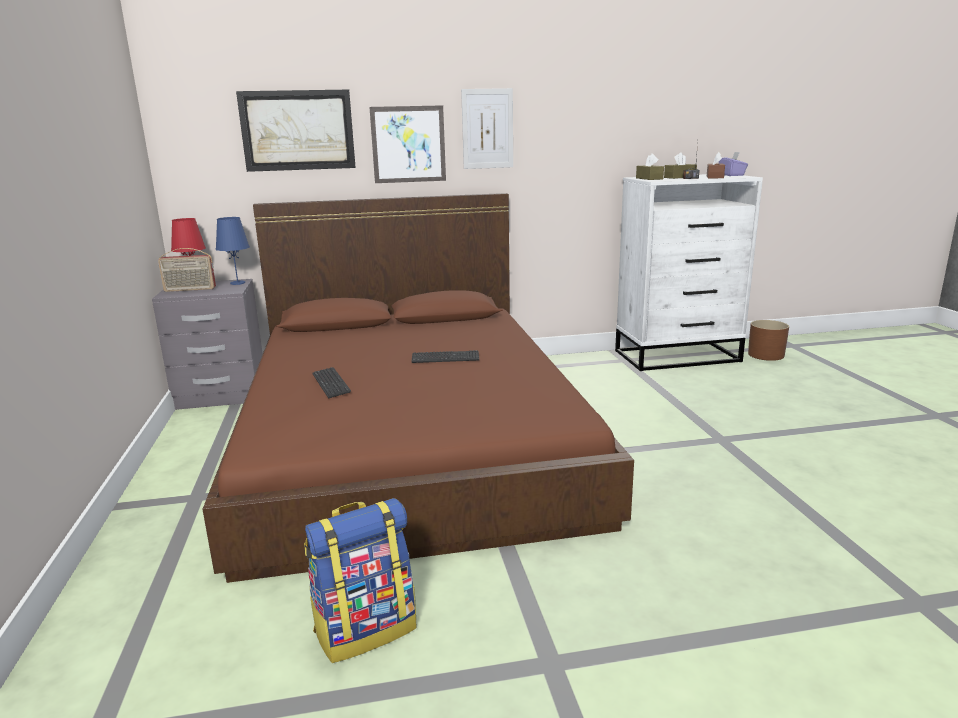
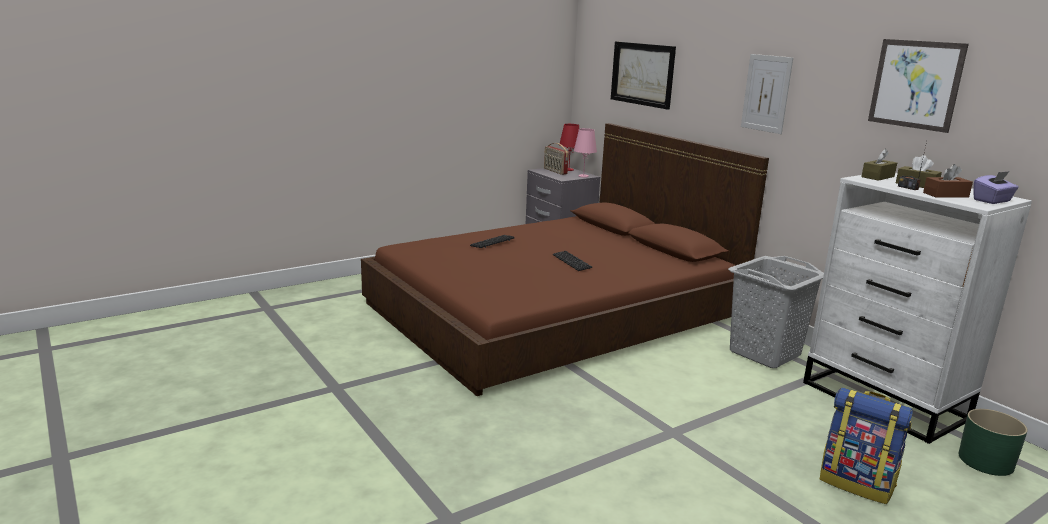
camera: 65 degrees right, 0 degrees up
(237, 283) = (583, 176): blue table lamp -> pink table lamp
(366, 629) = (344, 340): backpack -> backpack (857, 483)
(408, 144) = (706, 97): picture -> picture (915, 84)
(580, 369) = (765, 353): none -> grey laundry basket
(766, 355) = (986, 462): brown planter -> green planter

